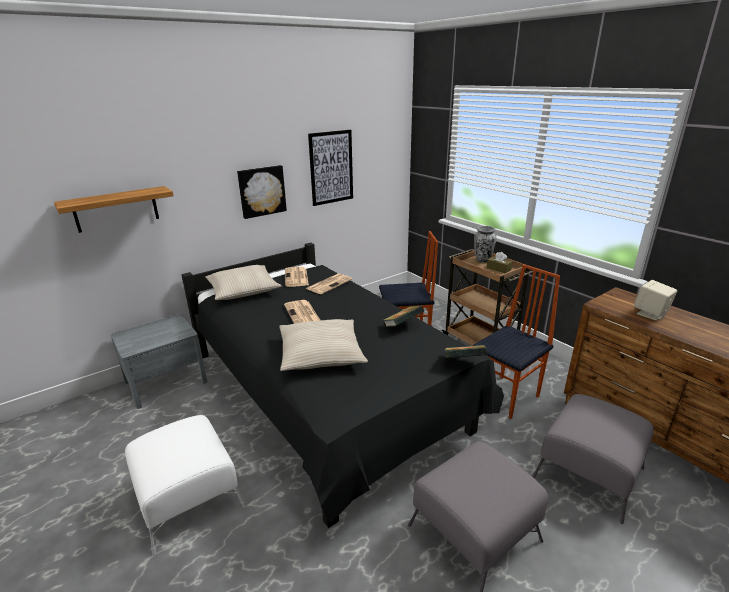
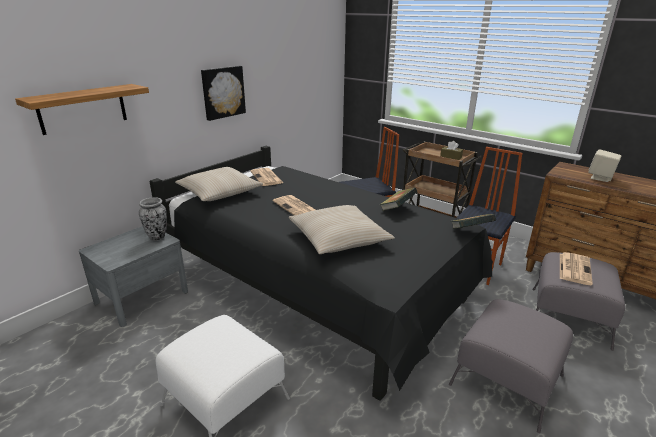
camera: 15 degrees left, 0 degrees up
(329, 284) = (303, 180): newspaper -> newspaper (574, 268)
(331, 167) = (282, 70): picture -> none
(482, 260) = (432, 151): vase -> vase (157, 237)

